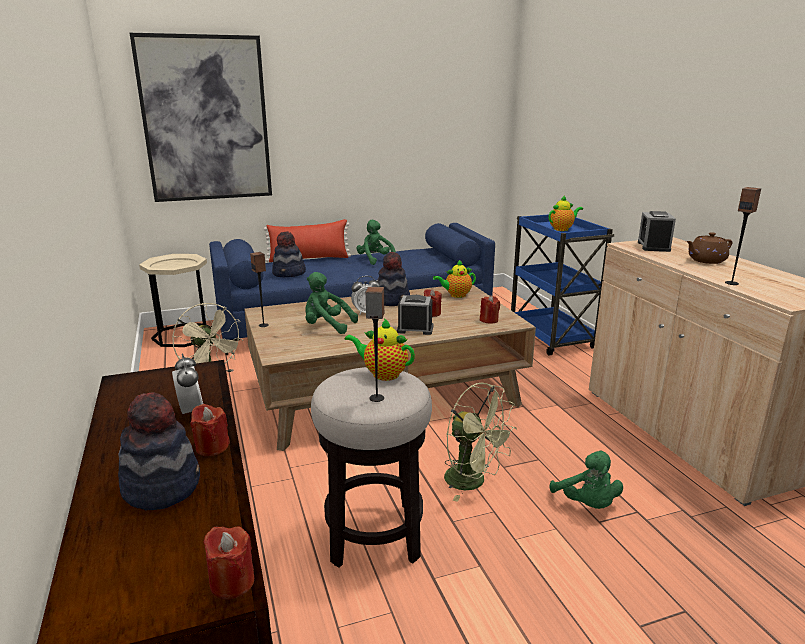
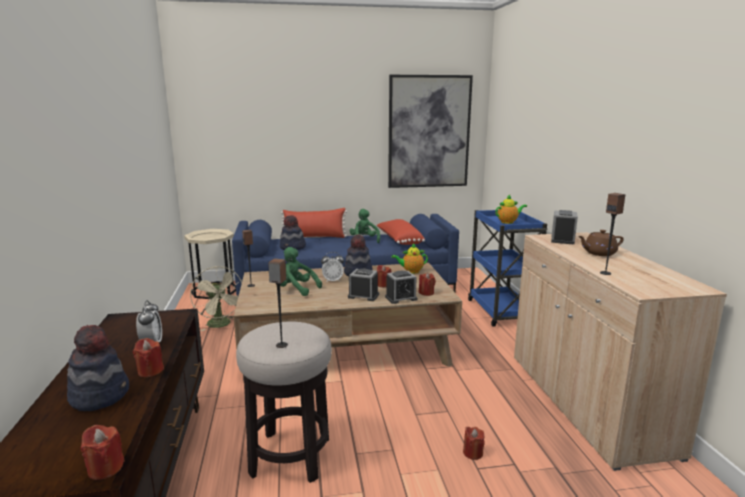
camera: 10 degrees right, 5 degrees down
(206, 120) = (241, 131): picture -> picture (429, 132)
(382, 374) = (298, 327): teapot -> none
(418, 258) = (399, 240): none -> red pillow
(462, 329) = (401, 298): none -> alarm clock
(473, 482) = (386, 424): green fan -> none
(587, 504) = (473, 453): green plush toy -> red candle

